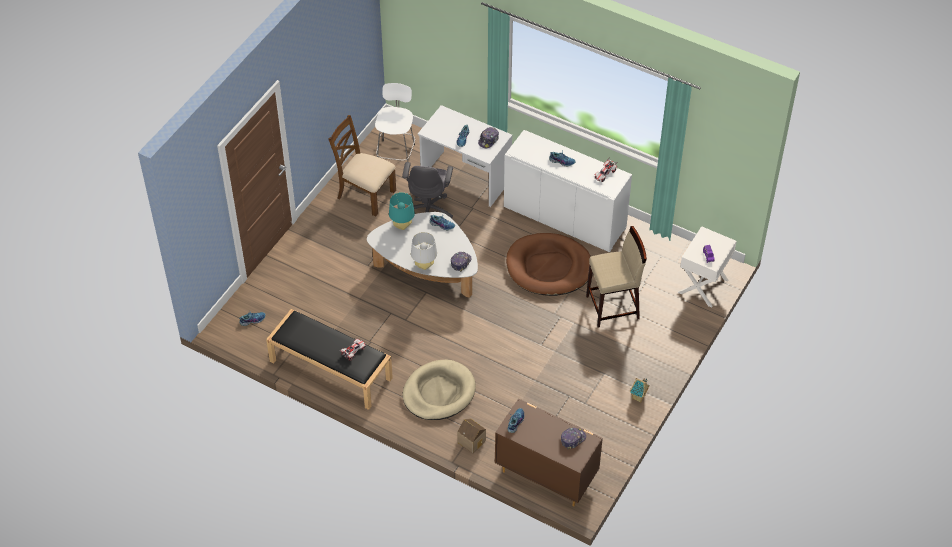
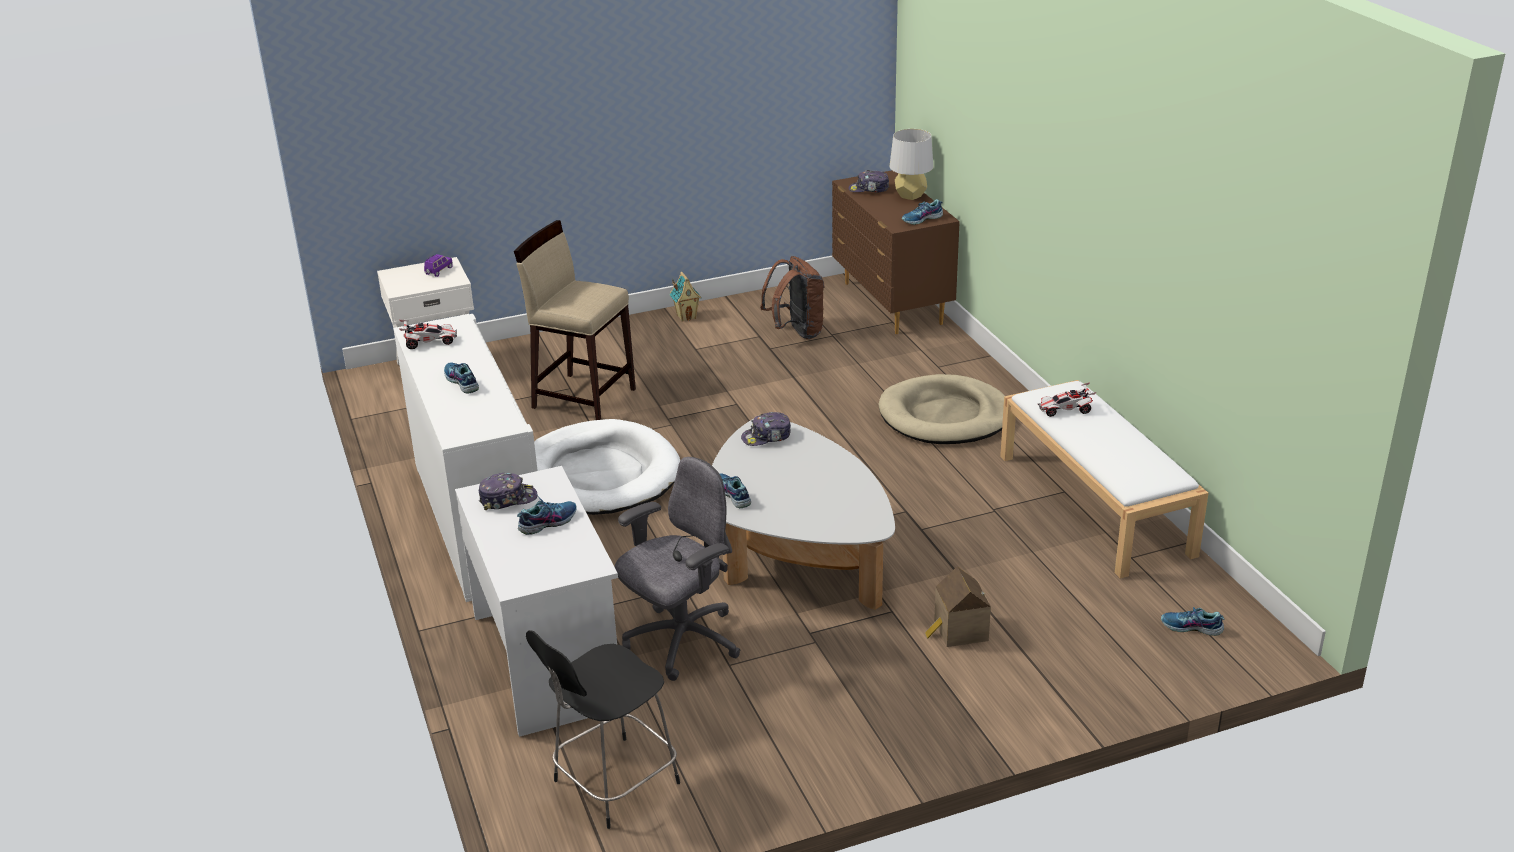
camera: 140 degrees left, 20 degrees down
(330, 369) = (1096, 505): black bench -> white bench
(365, 194) = (768, 734): brown chair -> none
(396, 153) = (612, 784): white stool -> black stool
(402, 225) = (803, 524): turquoise table lamp -> none
(424, 265) = (831, 457): grey table lamp -> grey table lamp (910, 196)
(472, 440) = (950, 360): toy house -> toy house (958, 631)
(549, 267) = (600, 474): brown dog bed -> white dog bed
(569, 418) = (796, 332): none -> brown backpack

